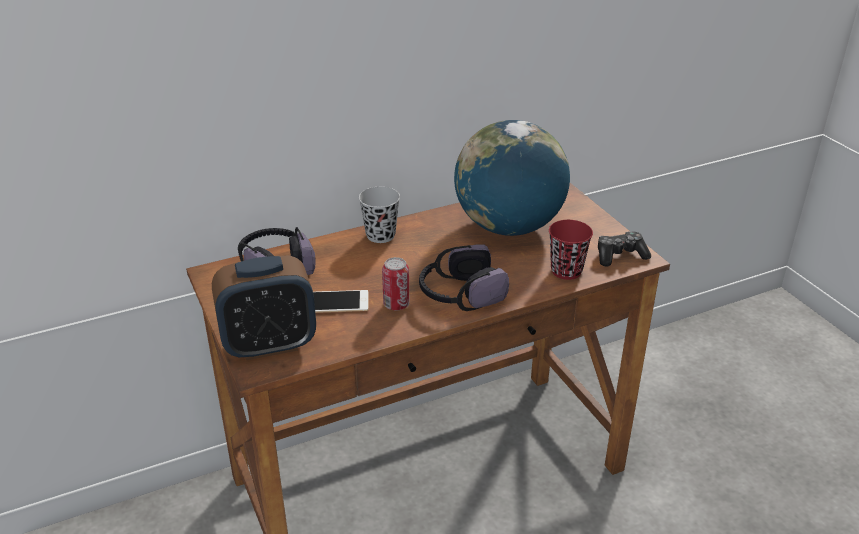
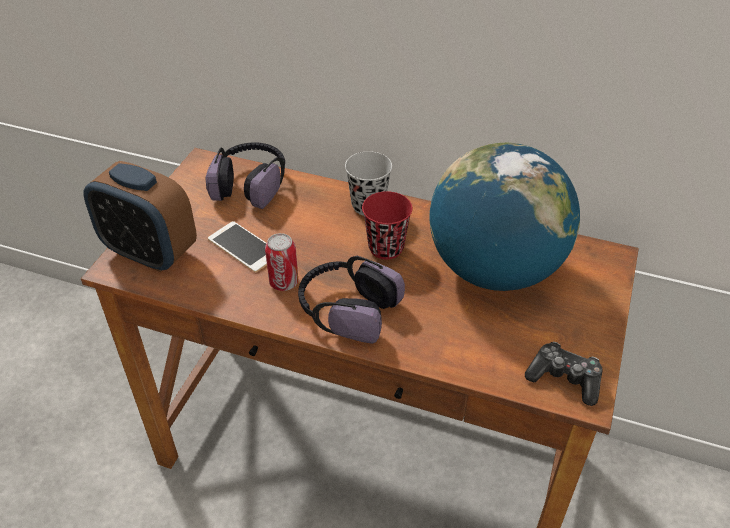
camera: 45 degrees right, 10 degrees up
(566, 271) = (480, 356): red cup -> red cup (386, 248)

